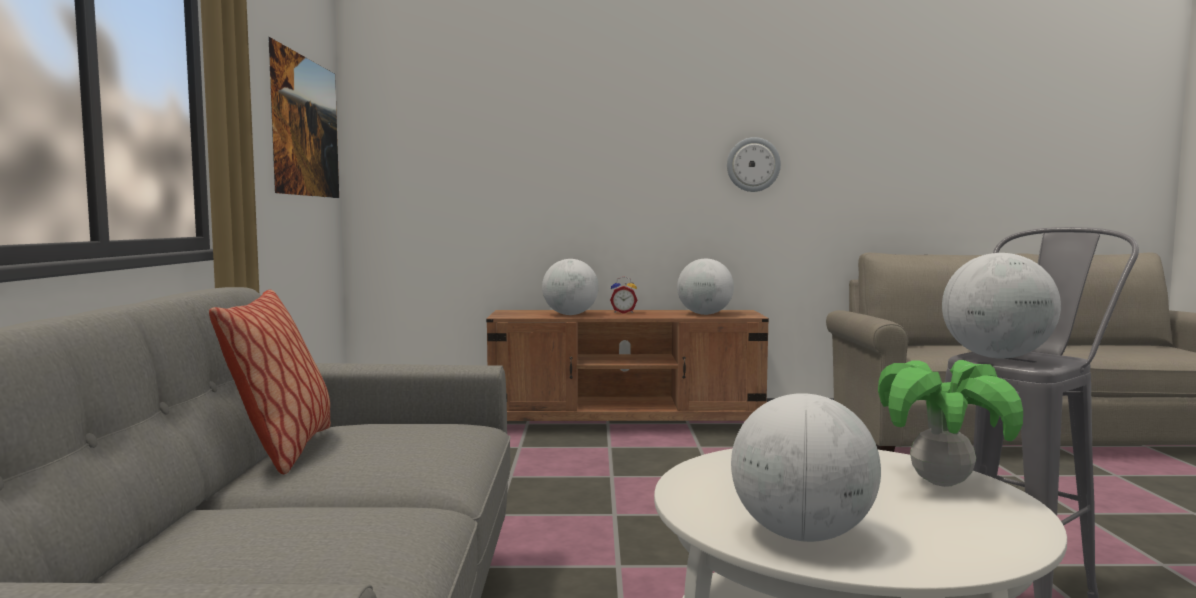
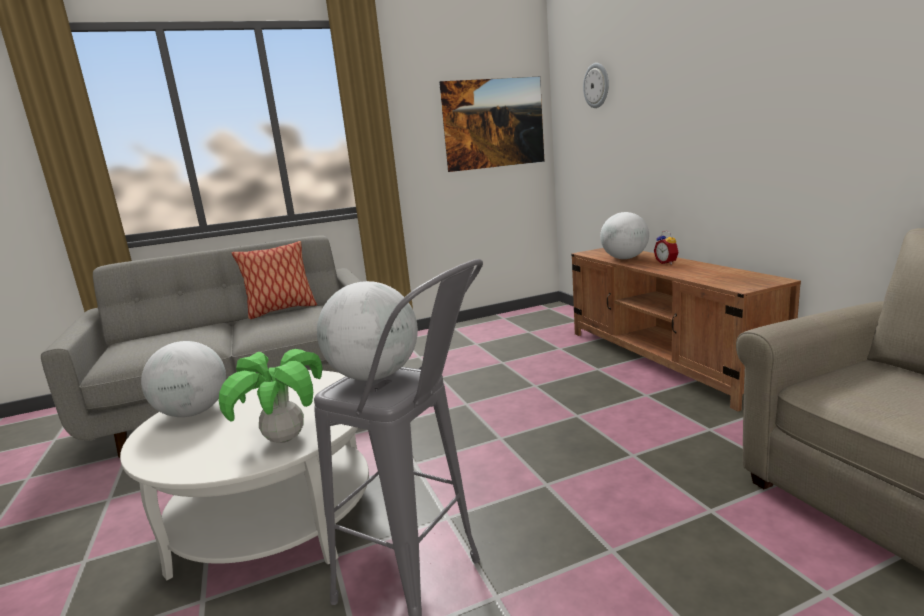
camera: 70 degrees right, 10 degrees up
(704, 314) = (714, 277): globe -> none
(753, 164) = (813, 105): wall clock -> wall clock (596, 85)

